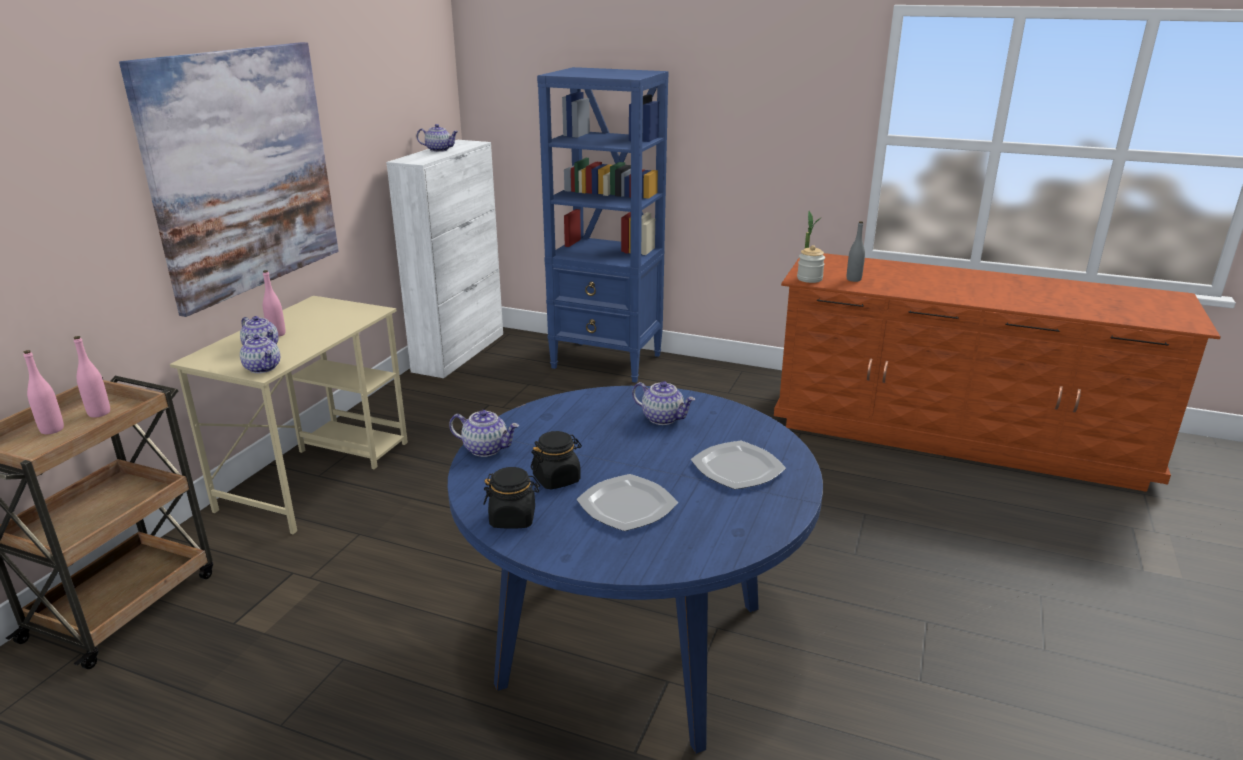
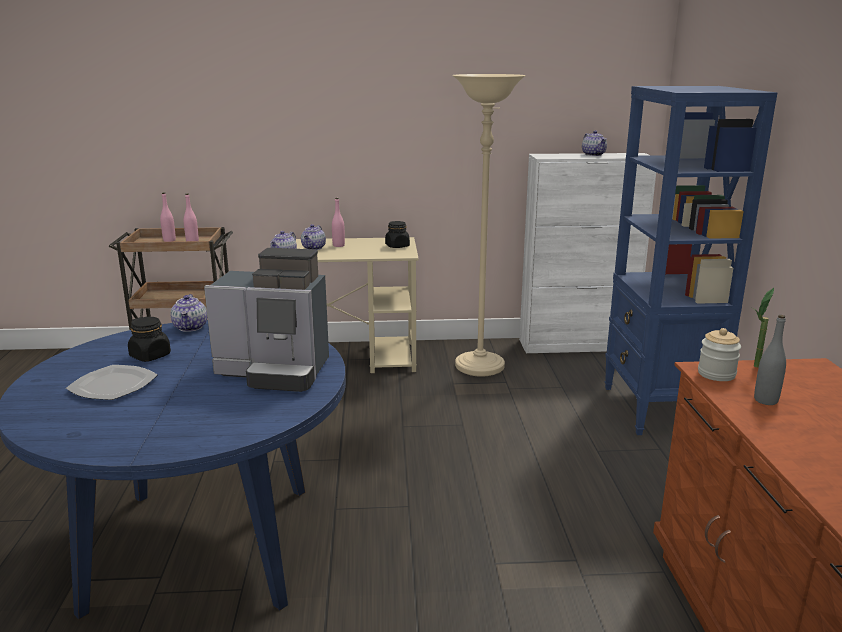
camera: 65 degrees right, 5 degrees down
(243, 171) = (371, 131): picture -> none
(442, 407) = (479, 367): none -> beige floor lamp
(513, 518) = (90, 355): black jar -> black jar (397, 246)
(663, 418) = (276, 372): teapot -> coffee machine
(737, 467) = (191, 417): plate -> none

